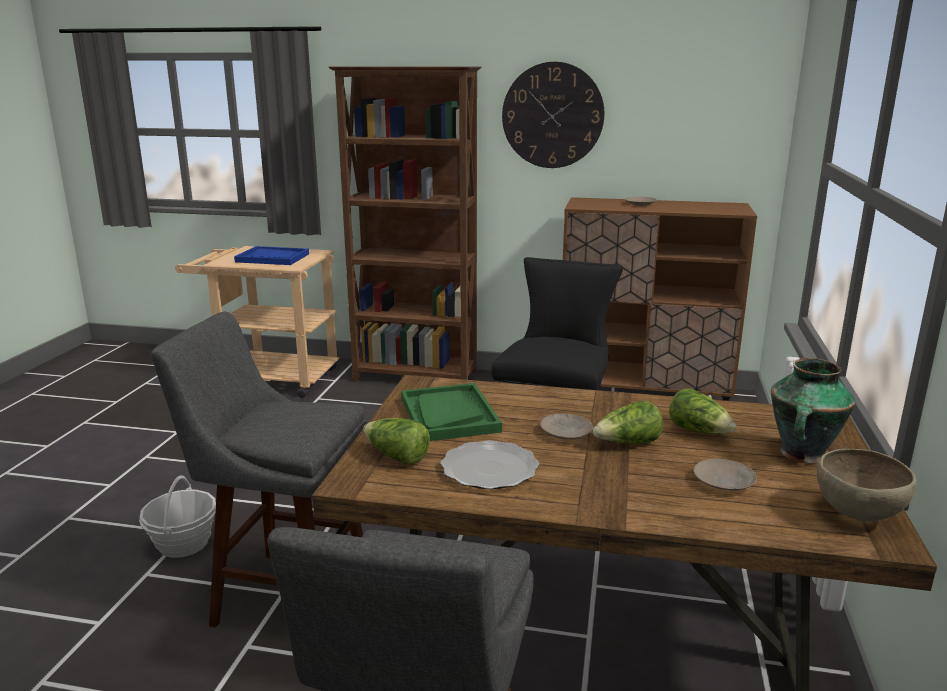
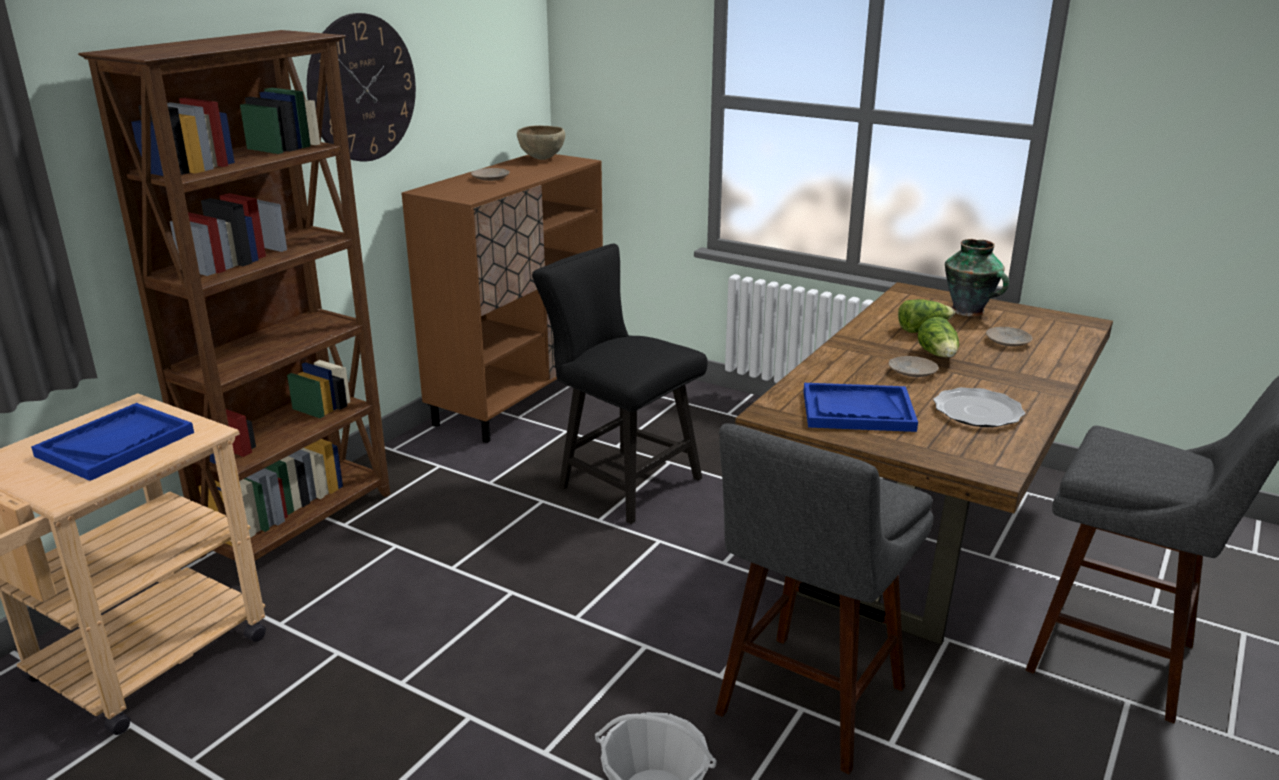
camera: 70 degrees left, 5 degrees up
(396, 456) = (946, 445): lettuce -> none
(449, 415) = (857, 411): green tray -> blue tray
(857, 515) = (1056, 320): brown bowl -> brown bowl (541, 159)

